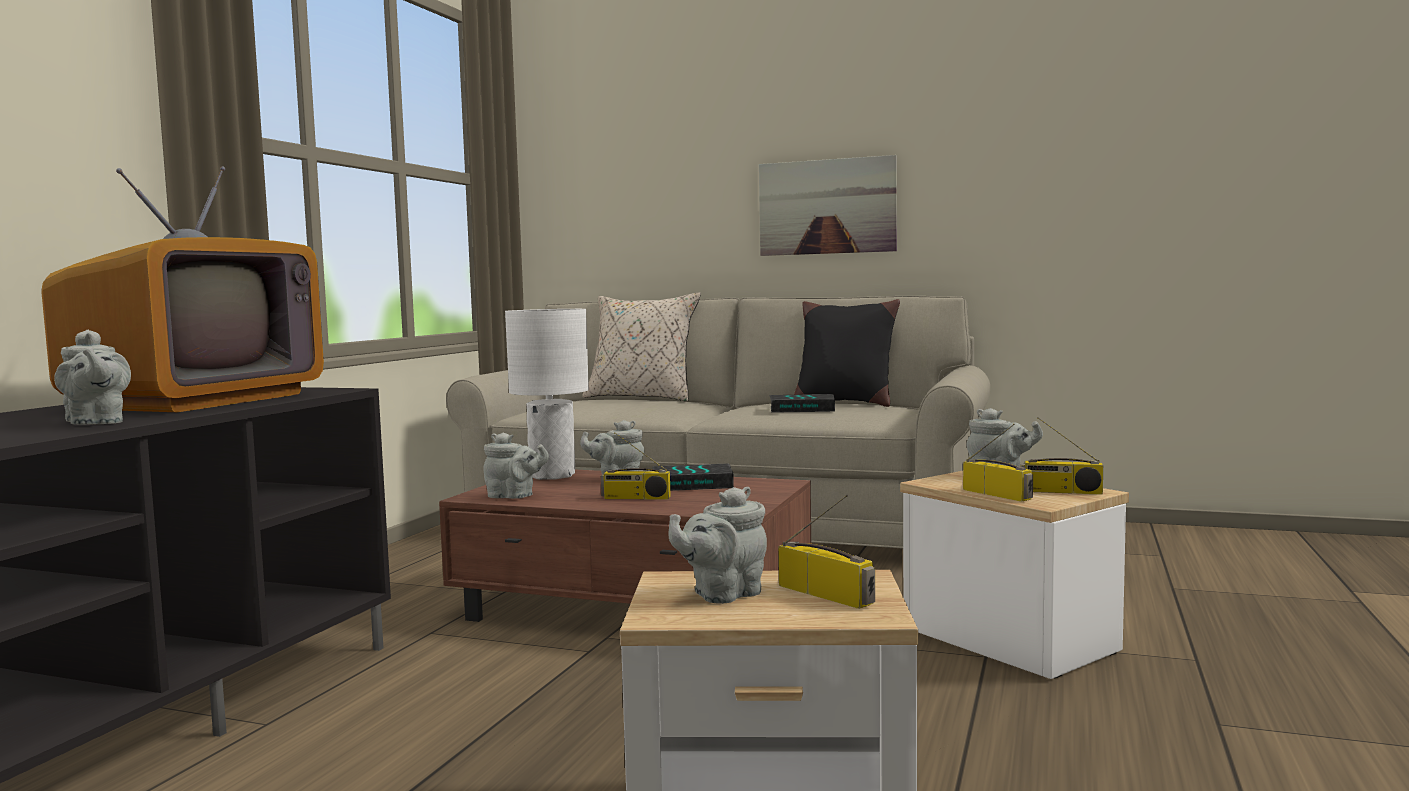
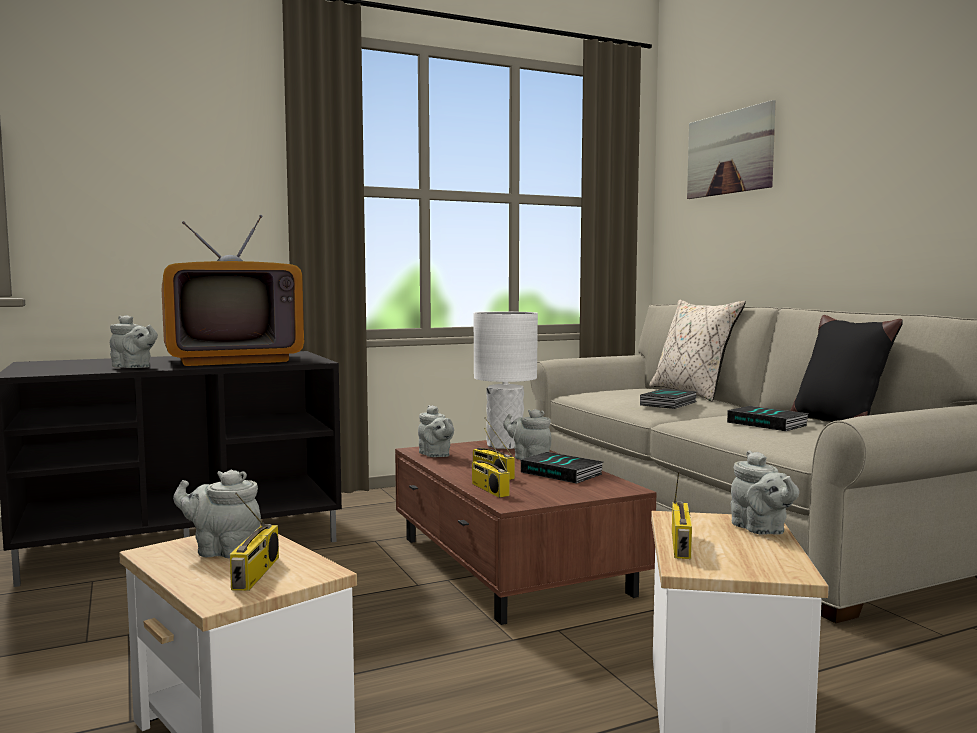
camera: 45 degrees right, 0 degrees up
(96, 423) = (133, 367): grey teapot -> grey teapot turned 75 degrees counterclockwise
(664, 407) = (669, 403): none -> book
(827, 207) = (882, 215): picture -> picture (729, 153)
(1060, 491) = (753, 561): radio -> radio (488, 489)

